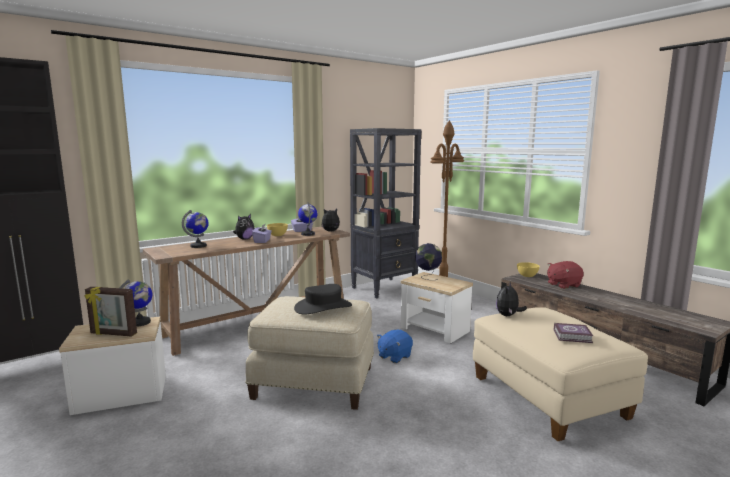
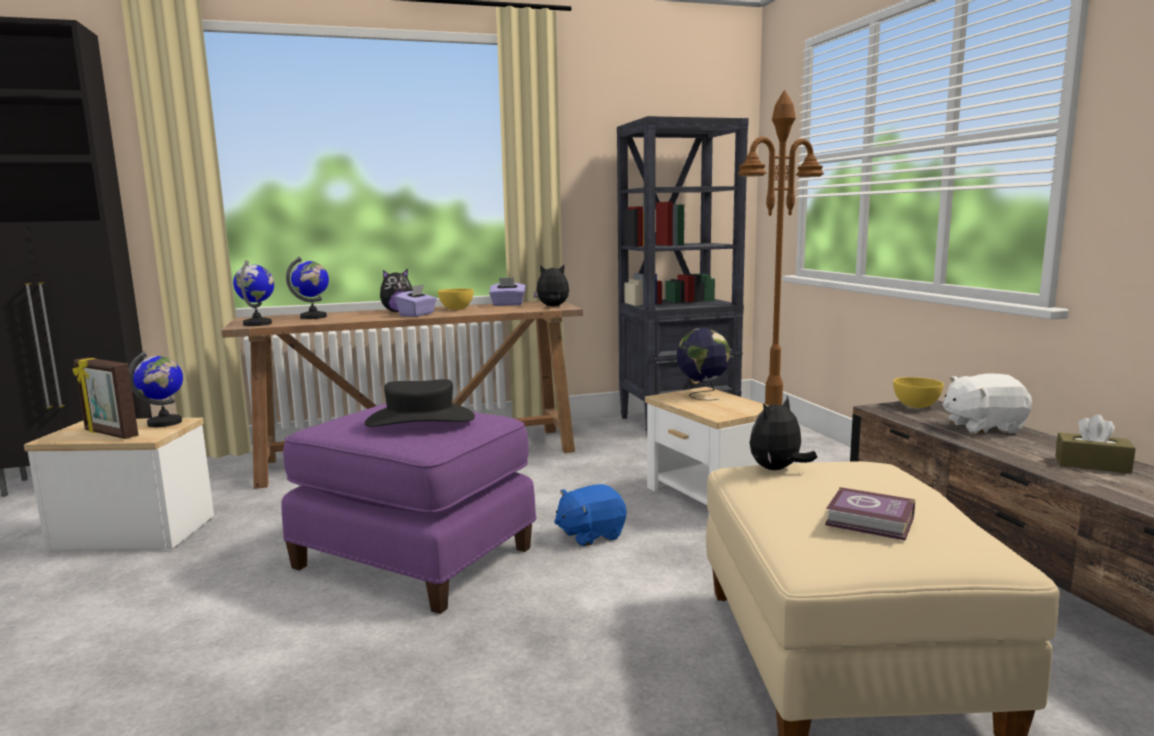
camera: 20 degrees right, 0 degrees up
(308, 234) = (508, 308): globe -> globe (258, 324)
(314, 381) = (416, 556): beige ottoman -> purple ottoman
(563, 285) = (983, 427): red plush toy -> white plush toy
(616, 299) = (1092, 464): none -> brown tissue box

